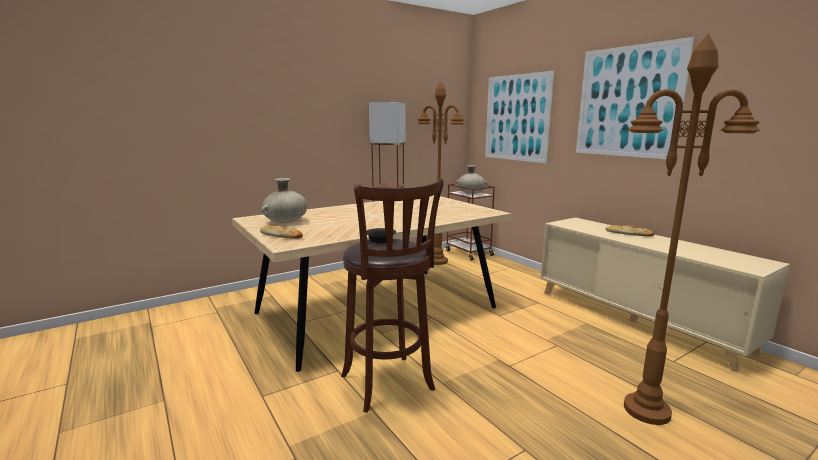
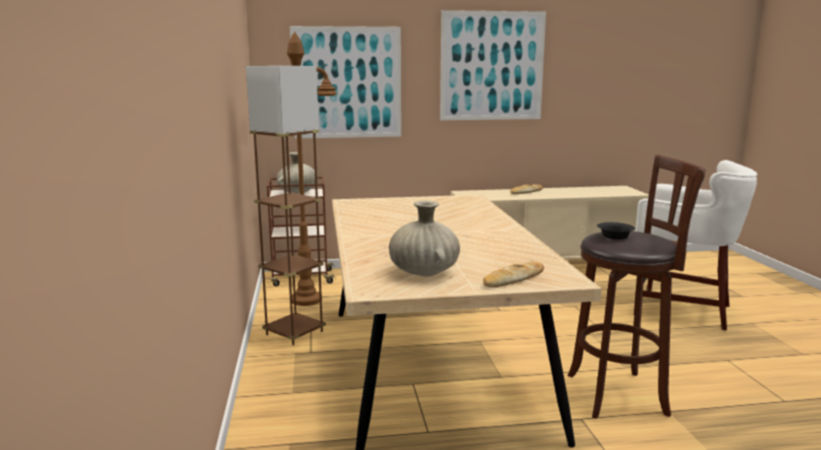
camera: 65 degrees left, 0 degrees up
(646, 410) = (681, 309): brown floor lamp -> white stool

